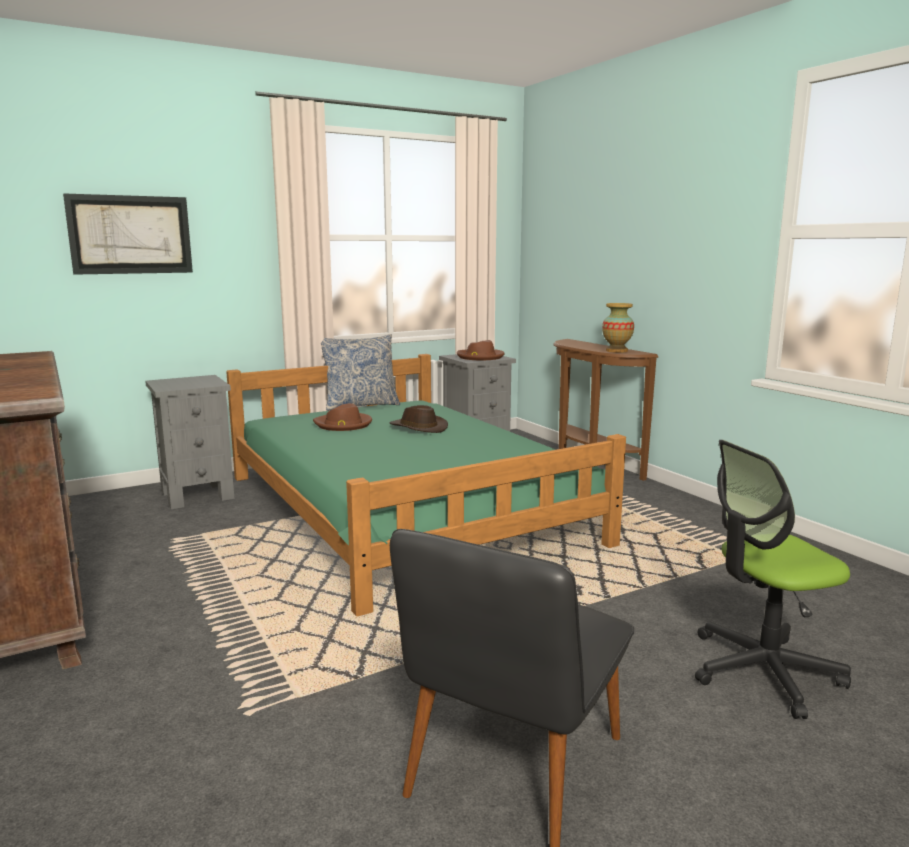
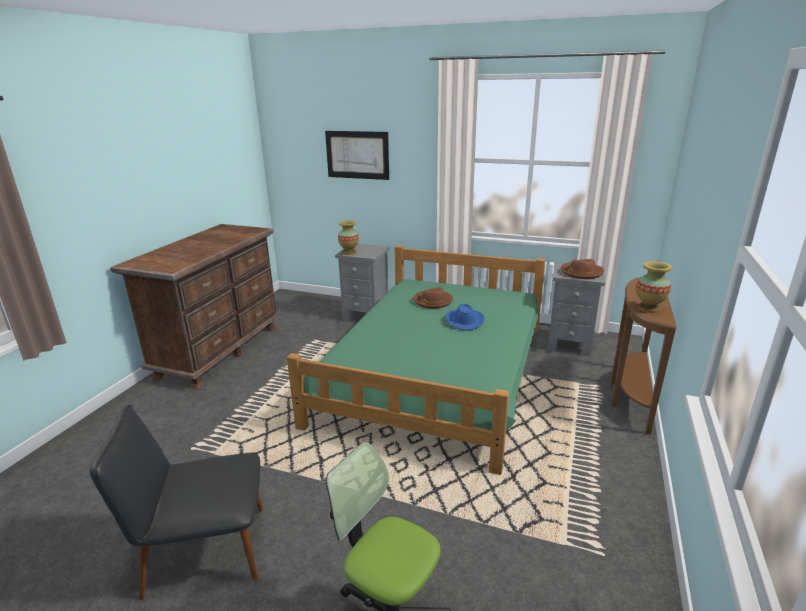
camera: 50 degrees right, 10 degrees up
(172, 387) = (349, 252): none -> vase
(361, 405) = (481, 286): pillow -> none
(418, 428) = (464, 320): brown hat -> blue hat

